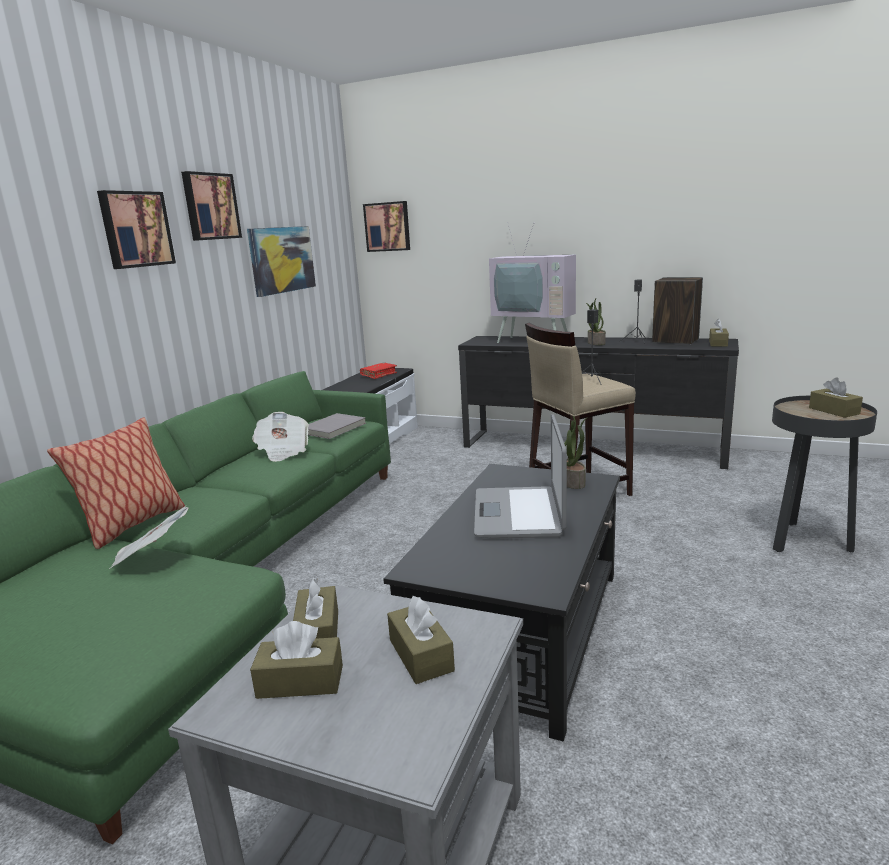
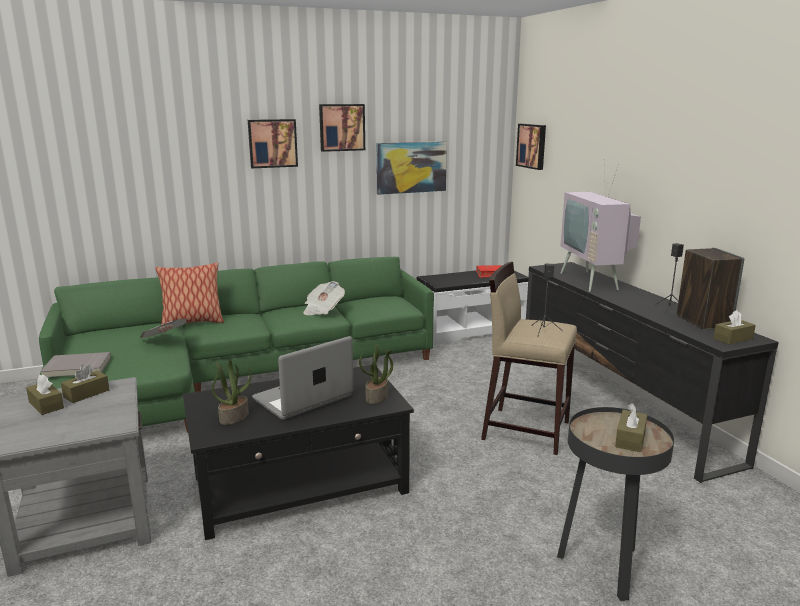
camera: 45 degrees right, 0 degrees up
(334, 428) = (378, 306): grey book -> grey book (77, 367)
(421, 655) = (83, 420): brown tissue box -> none
(595, 343) = (628, 299): potted plant -> potted plant (234, 417)

